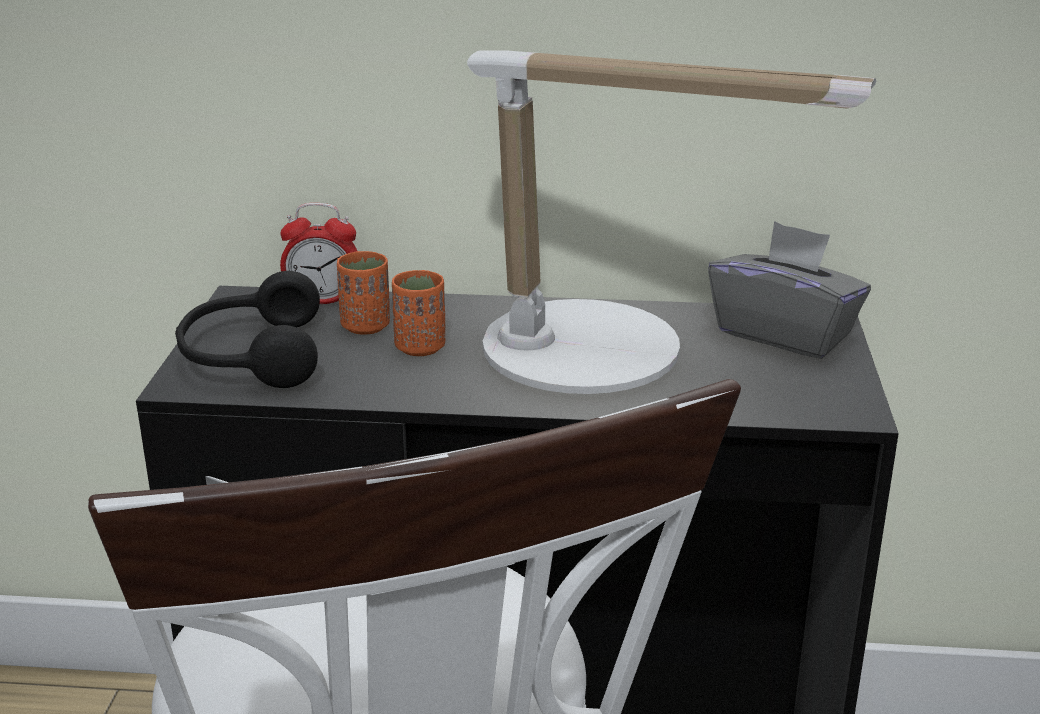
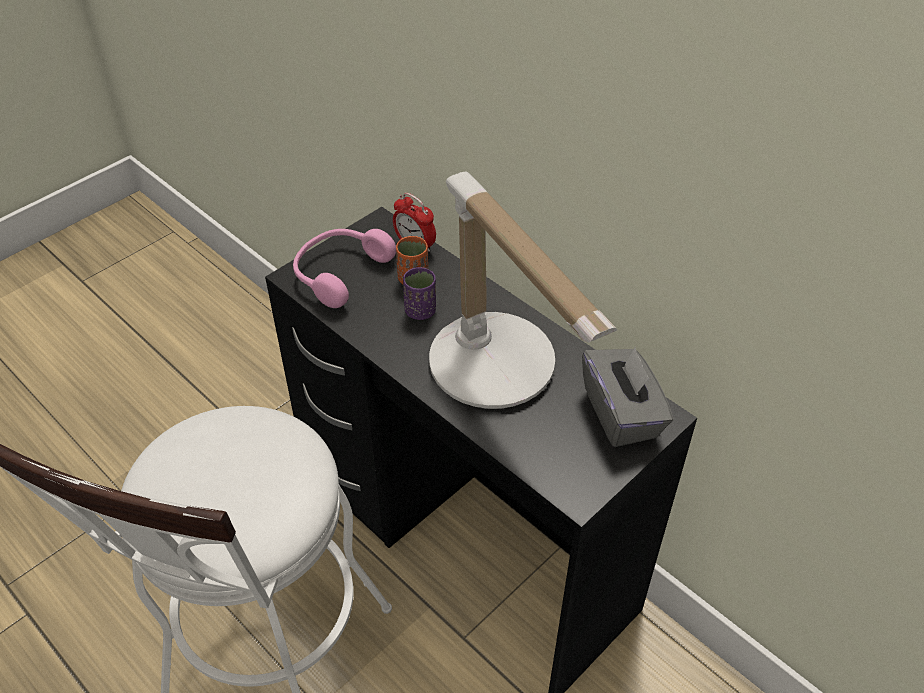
camera: 40 degrees right, 20 degrees up
(250, 356) = (339, 273): black headphones -> pink headphones
(420, 347) = (420, 311): orange cup -> purple cup

